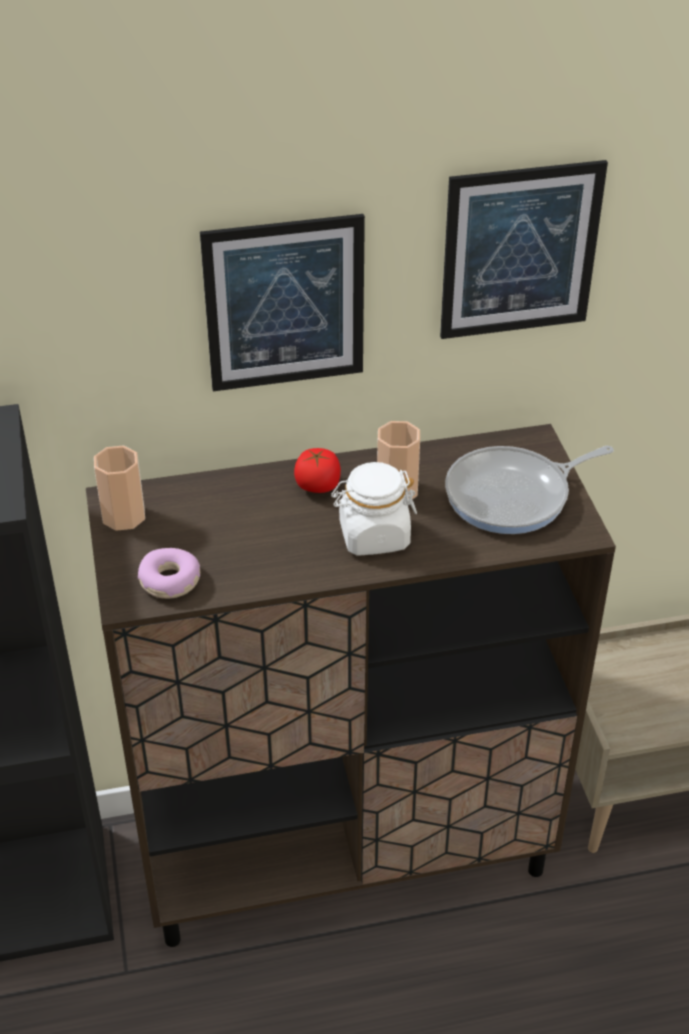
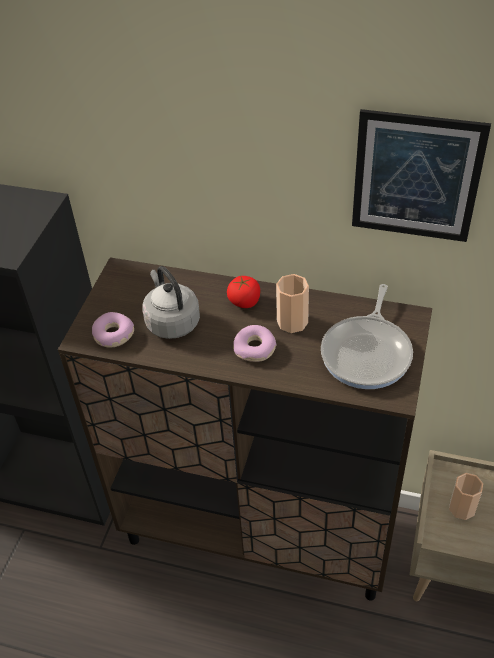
camera: 30 degrees right, 5 degrees up
(123, 516) = (117, 283): cup -> cup (462, 508)
(238, 539) = (171, 321): none -> grey kettle
(285, 304) = (239, 173): picture -> none
(373, 536) = (255, 349): white jar -> donut
(513, 496) = (368, 352): frying pan -> frying pan turned 75 degrees counterclockwise

